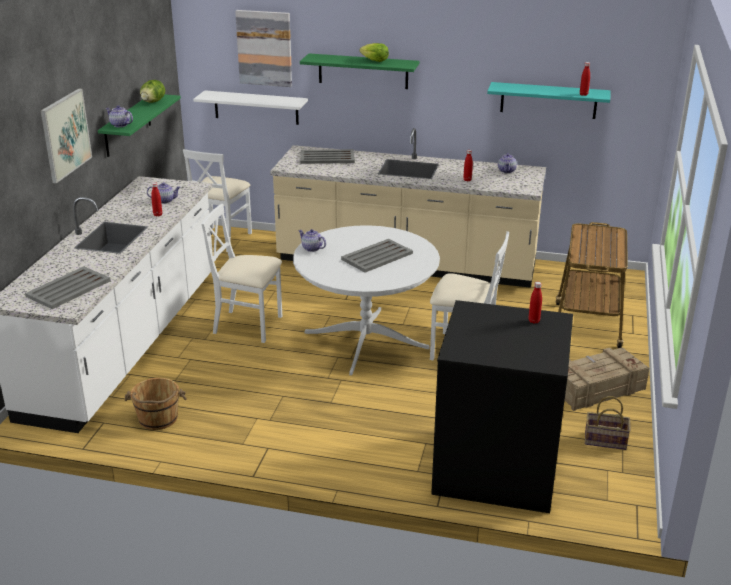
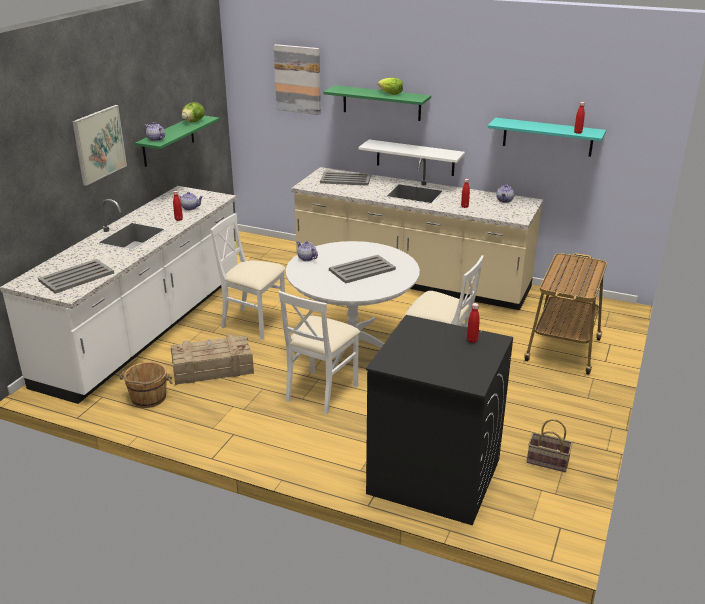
camera: 10 degrees right, 0 degrees up
(221, 239) = (257, 246): white chair -> white chair (321, 391)
(256, 107) = (290, 132): white shelf -> white shelf (415, 157)
(596, 389) = (554, 410): crate -> crate (212, 369)

